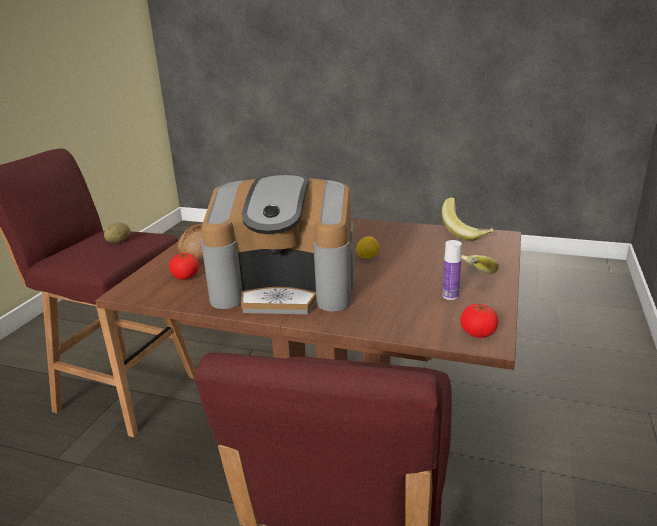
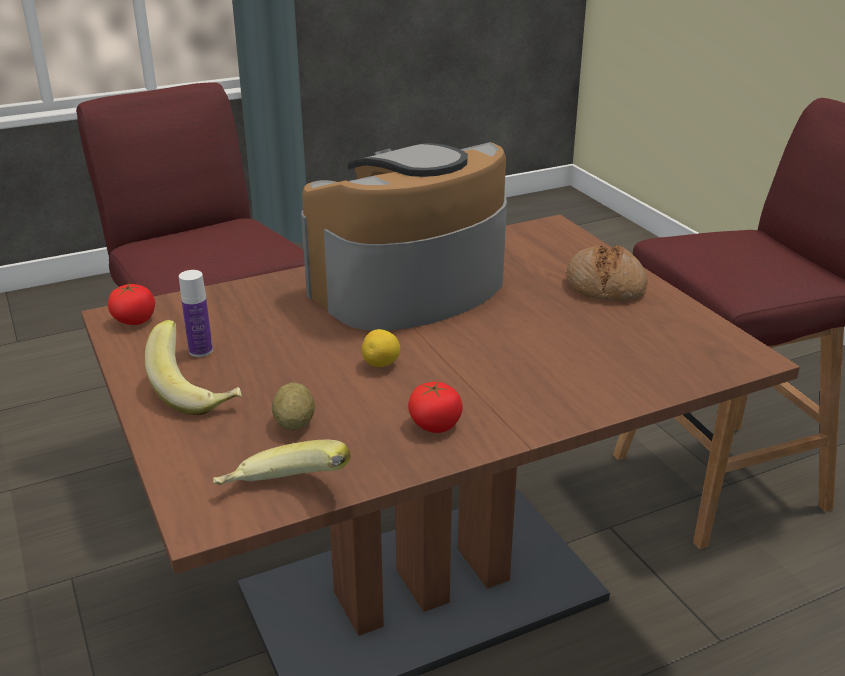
camera: 135 degrees right, 5 degrees up
(119, 241) = (740, 262): potato -> potato (294, 423)
(185, 276) = (539, 257): tomato -> tomato (435, 425)

